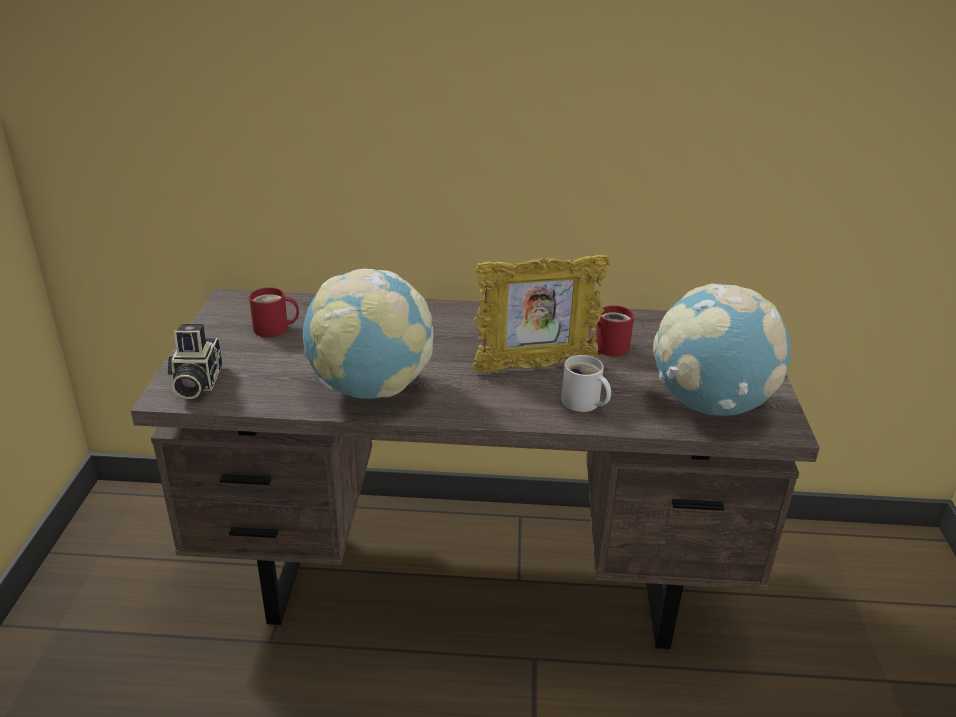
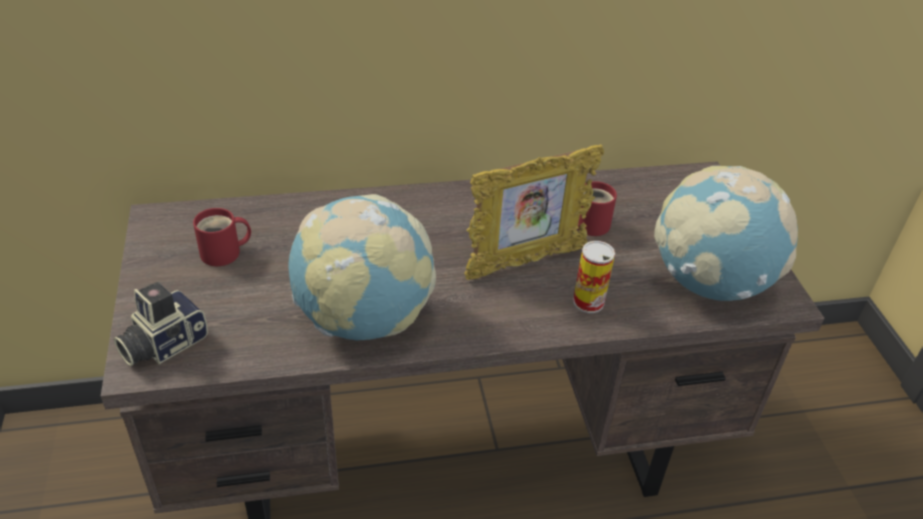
camera: 15 degrees left, 10 degrees up
(195, 383) = (162, 344): camera -> camera turned 60 degrees clockwise
(582, 403) = (588, 302): white mug -> can

